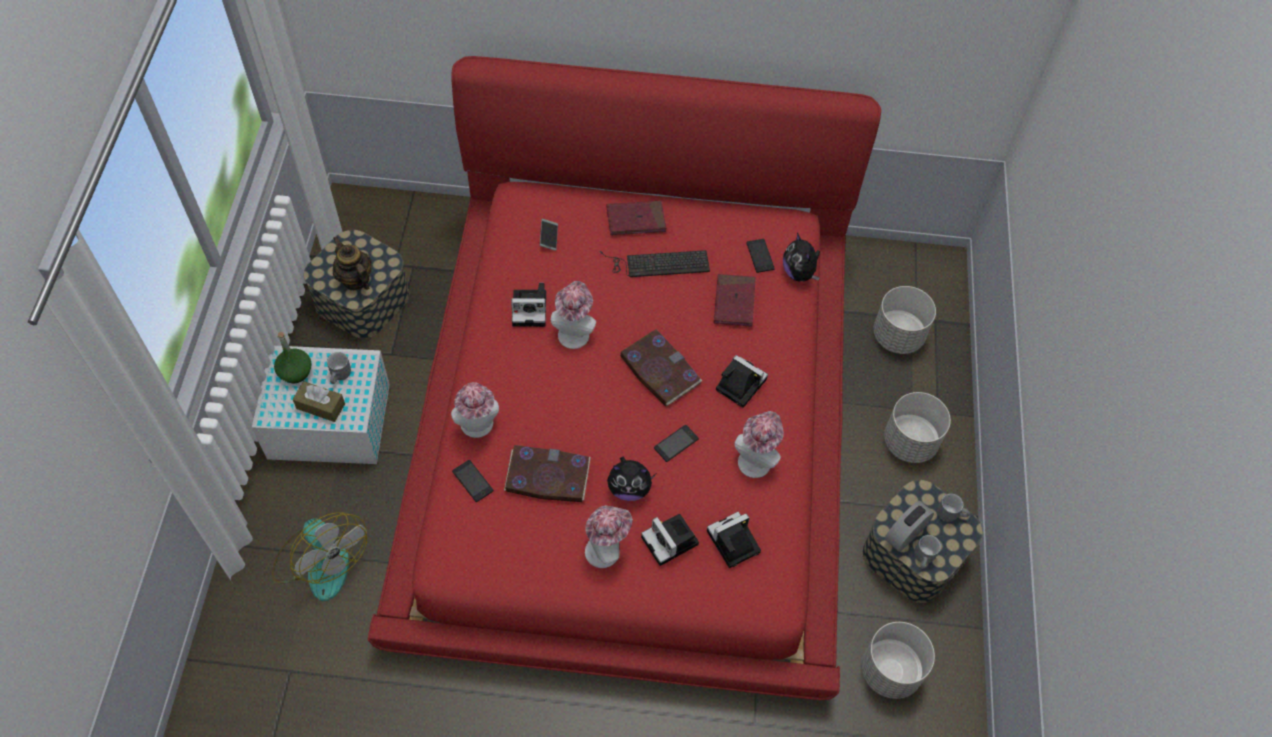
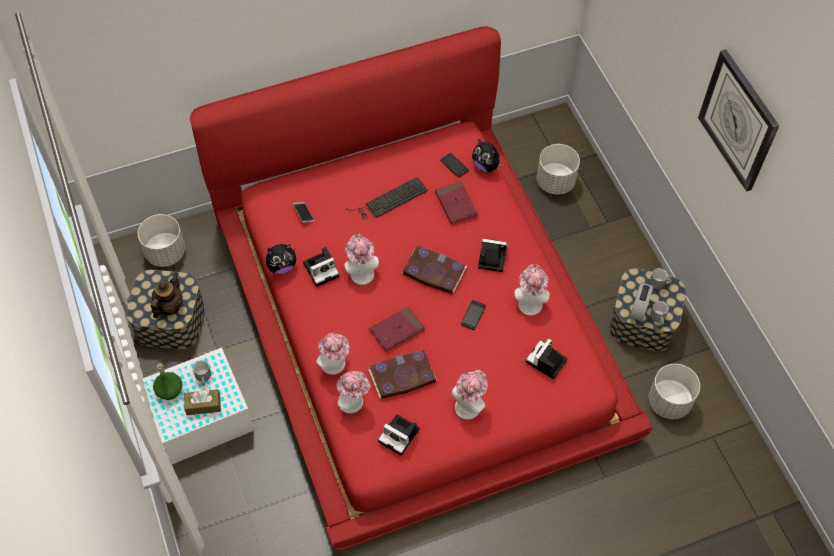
camera: 25 degrees left, 0 degrees up
(321, 561) = (255, 515): fan -> none
(355, 280) = (169, 306): teapot -> teapot turned 90 degrees clockwise
(472, 481) = (354, 403): phone -> hat
(629, 488) = (460, 358): plush toy -> plush toy (281, 266)
(636, 220) = (356, 176): red book -> red book (397, 330)
(671, 542) = (508, 380): camera -> camera (400, 436)
(910, 442) = (601, 249): grey planter -> grey planter (165, 252)
(1108, 332) = (739, 120): none -> wall clock

